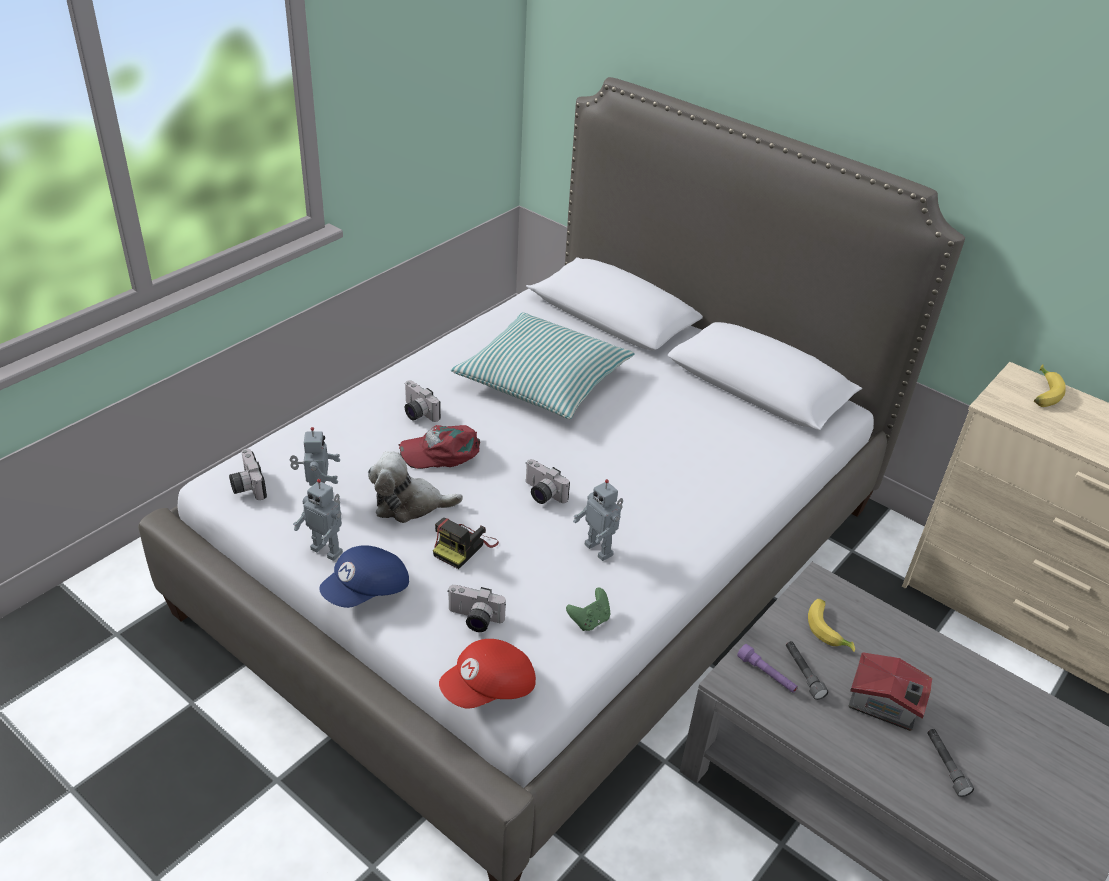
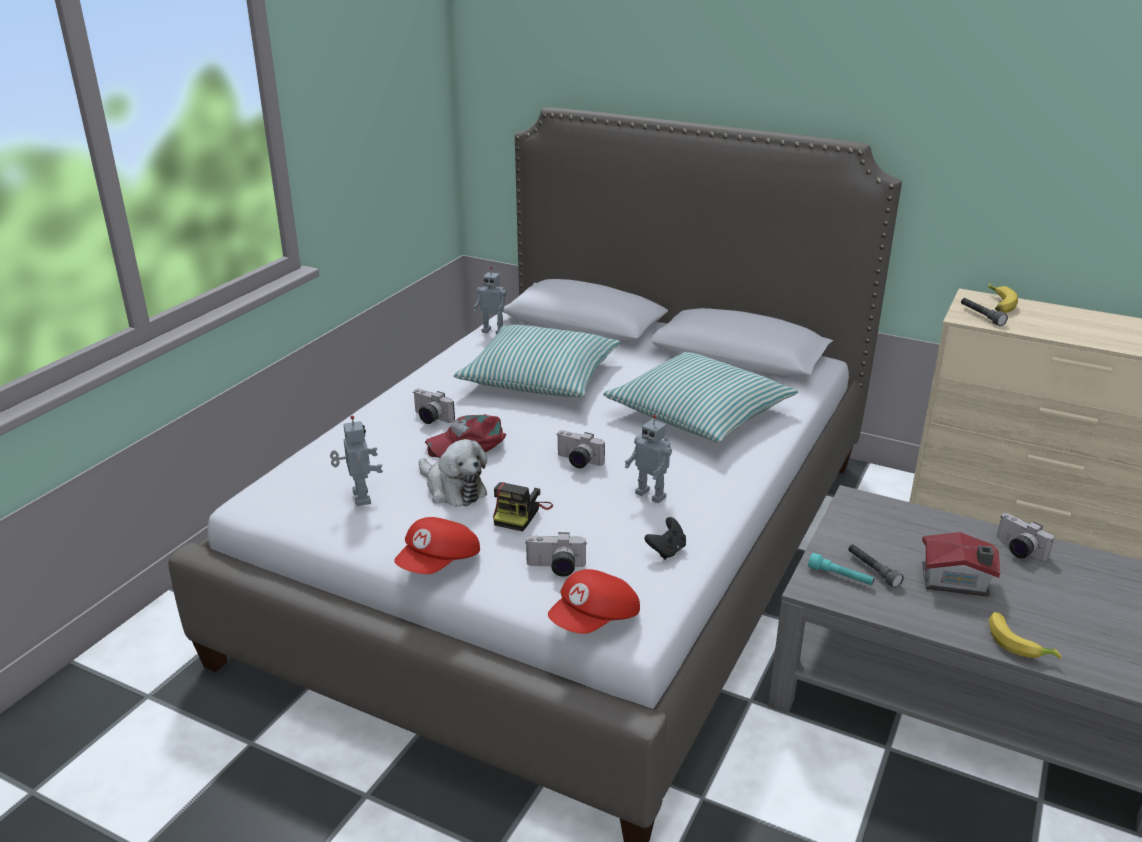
camera: 10 degrees left, 10 degrees down
(246, 485) = (281, 499): camera -> camera (1017, 550)
(328, 550) = (386, 537): toy robot -> toy robot (494, 331)
(367, 591) = (439, 563): blue cap -> red cap
(409, 504) = (453, 489): plush toy -> plush toy turned 120 degrees counterclockwise
(589, 620) = (667, 550): green game controller -> black game controller
(687, 454) = (699, 413): none -> pillow
(766, 674) = (840, 577): purple flashlight -> turquoise flashlight
(829, 630) = (880, 533): banana -> banana (1018, 643)
(945, 766) = (1031, 617): grey flashlight -> grey flashlight (981, 316)

